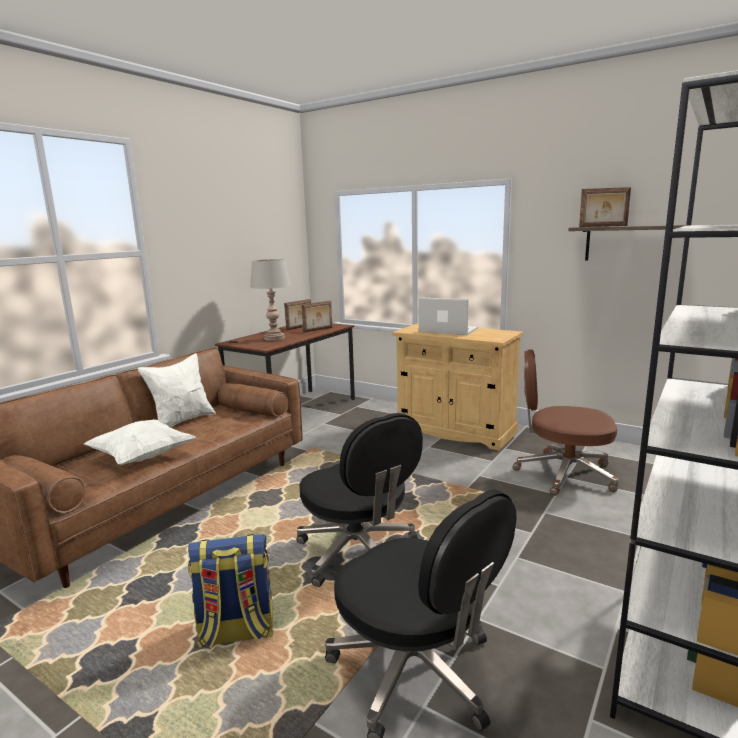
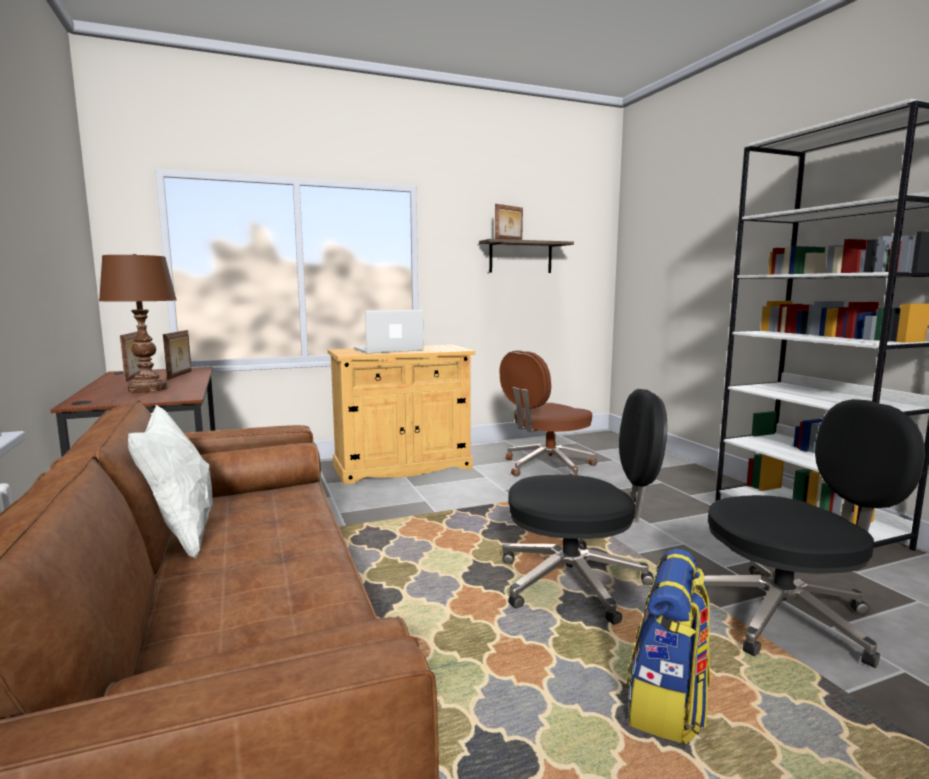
camera: 55 degrees left, 5 degrees down
(142, 457) = (280, 588): white pillow -> none
(274, 338) = (147, 389): grey table lamp -> brown table lamp

